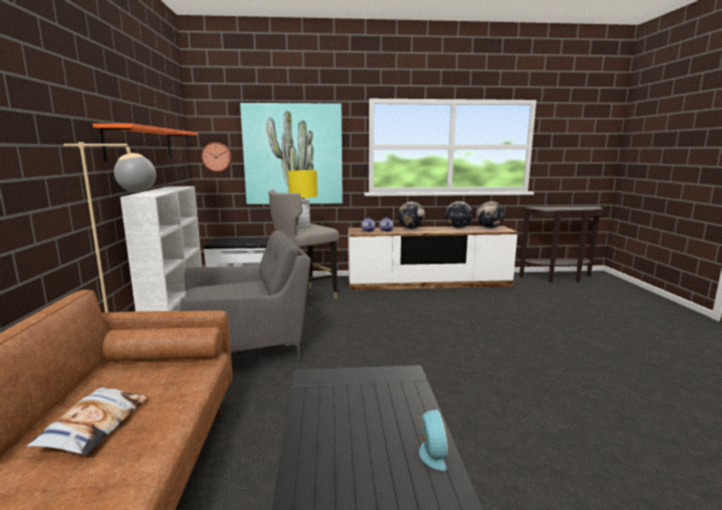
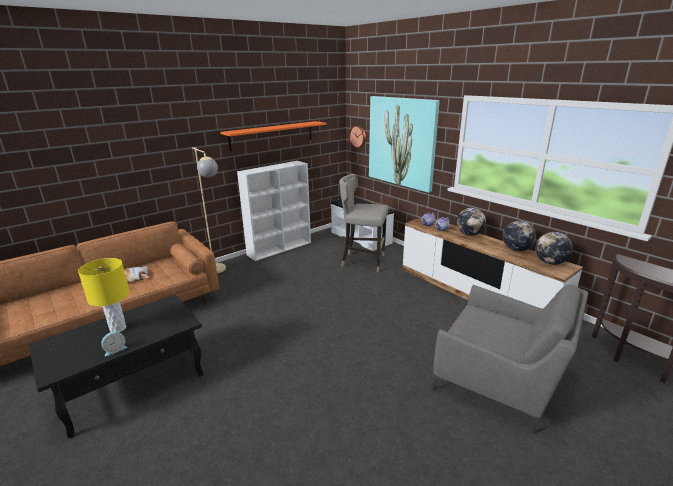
camera: 55 degrees right, 10 degrees up
(248, 345) = (278, 277): grey armchair -> grey armchair (500, 380)
(304, 226) = (368, 207): yellow table lamp -> yellow table lamp (118, 328)

